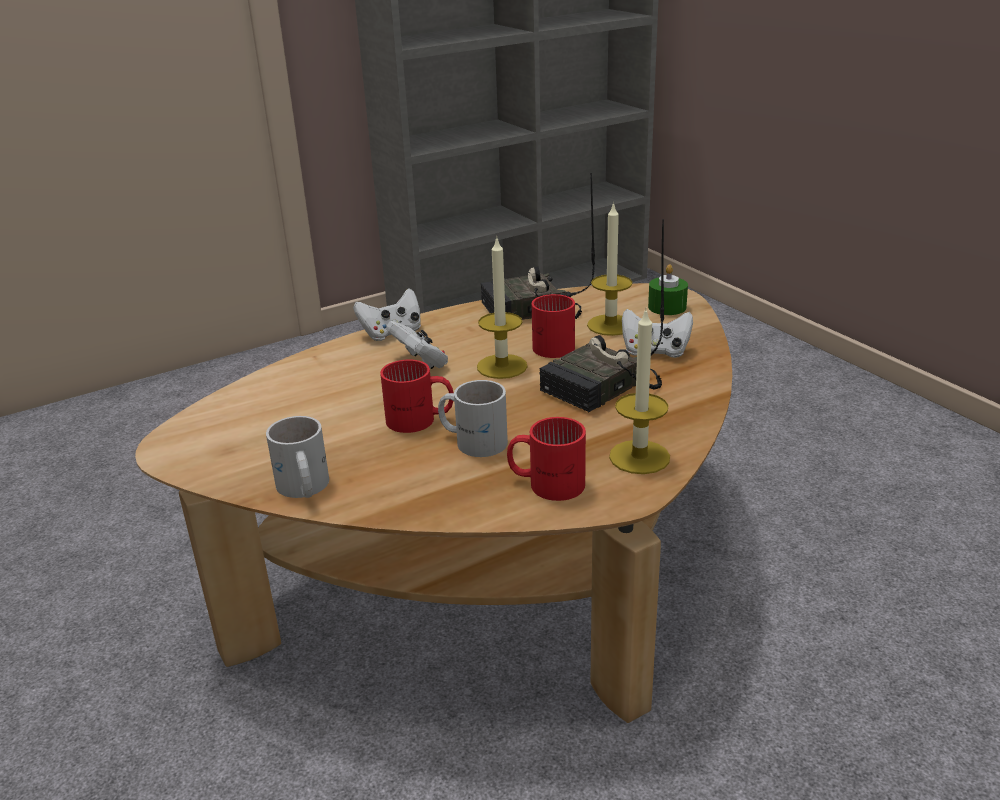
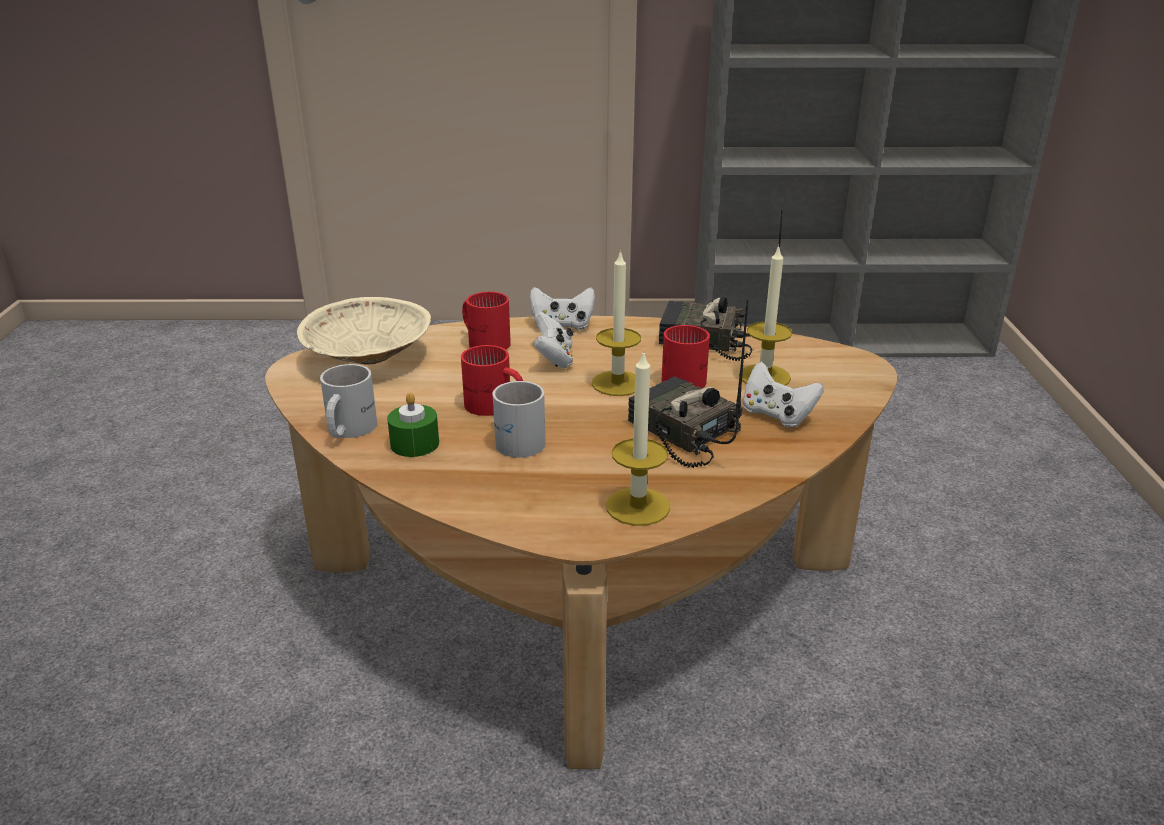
camera: 30 degrees right, 0 degrees up
(237, 418) = (367, 359): none -> beige bowl
(547, 482) = (531, 497): red mug -> red mug (485, 341)
(601, 389) = (681, 433): radio -> radio turned 60 degrees clockwise
(667, 307) = (844, 376): green candle -> green candle (414, 444)

